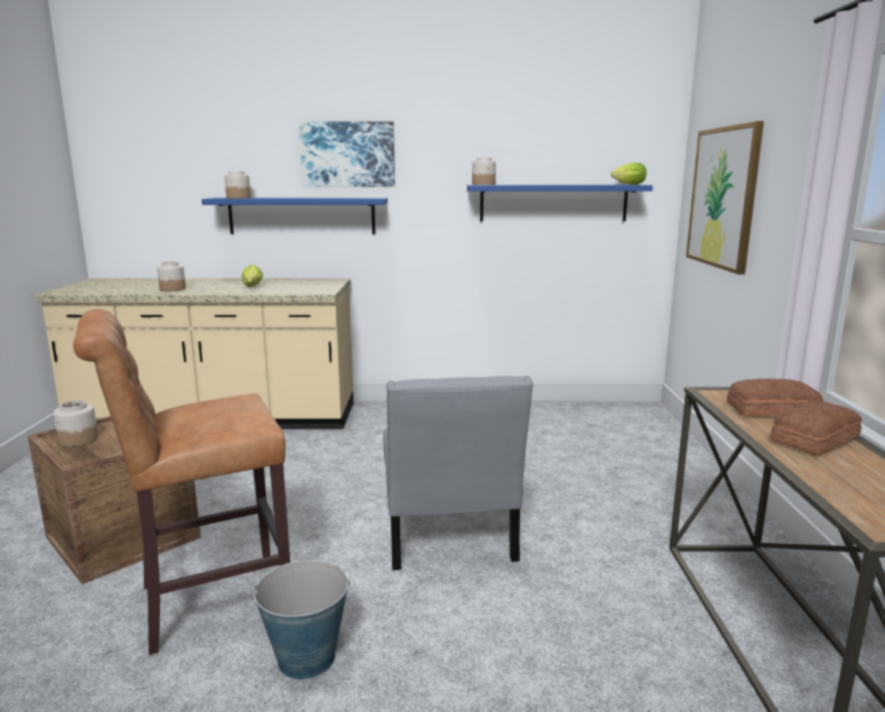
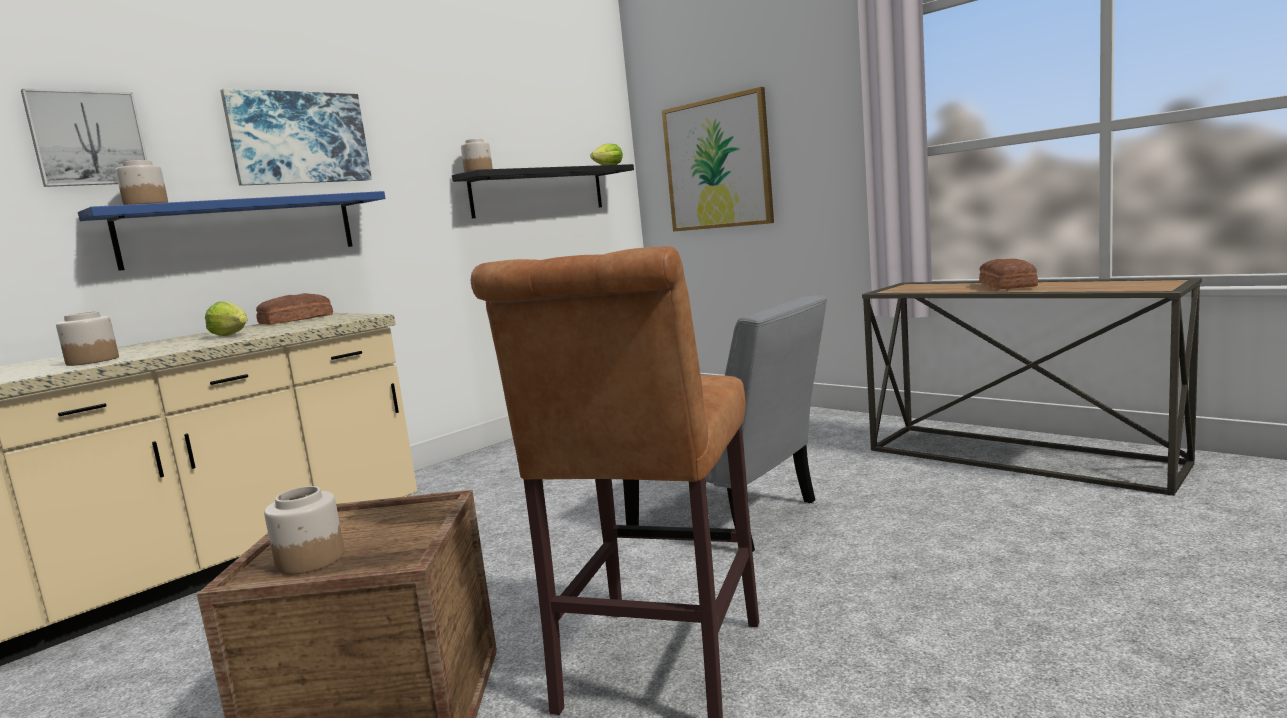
camera: 45 degrees left, 5 degrees down
(224, 155) = (88, 139): none -> picture
(306, 659) = (843, 633): bucket -> none
(553, 203) = (538, 192): blue shelf -> black shelf
(771, 409) = (941, 286): bread -> bread (295, 319)

